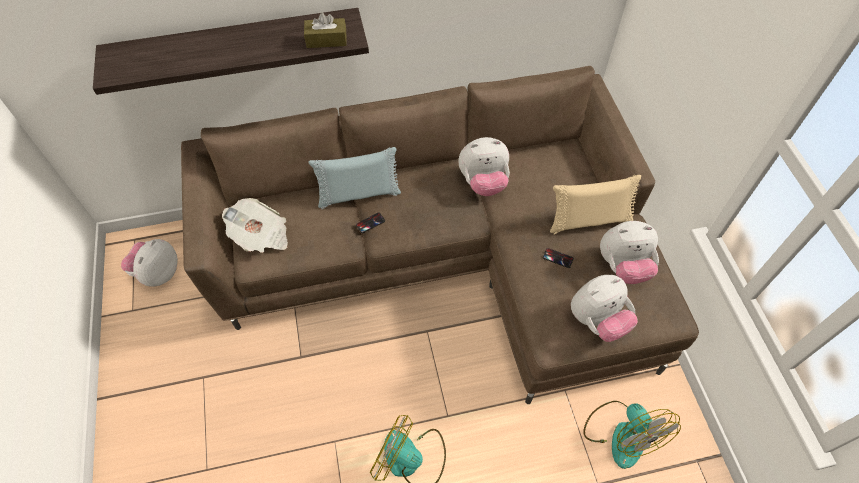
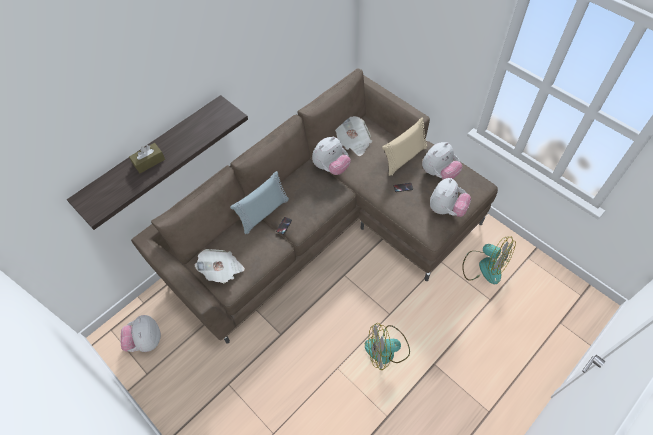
camera: 30 degrees left, 0 degrees up
(326, 40) = (218, 123): brown tissue box -> brown tissue box (149, 162)
(535, 165) = (353, 142): none -> newspaper

